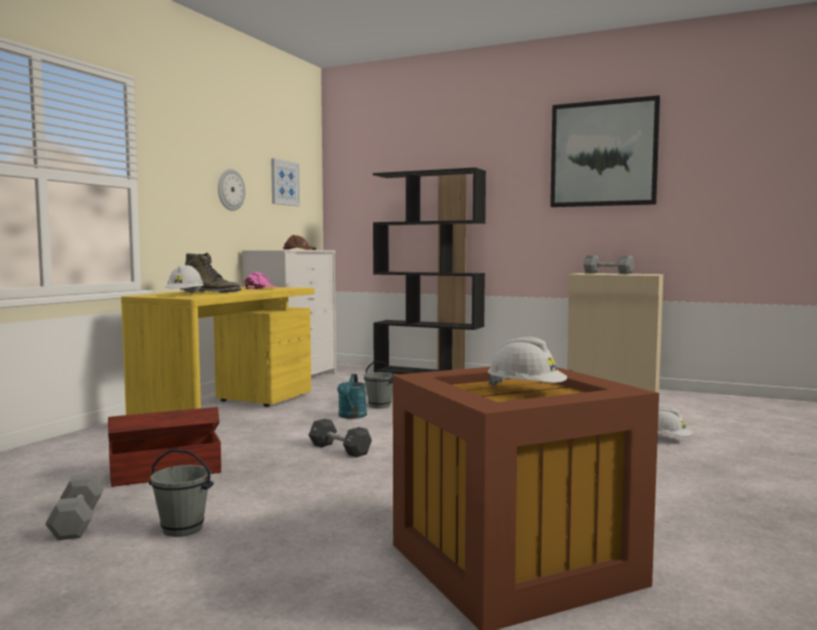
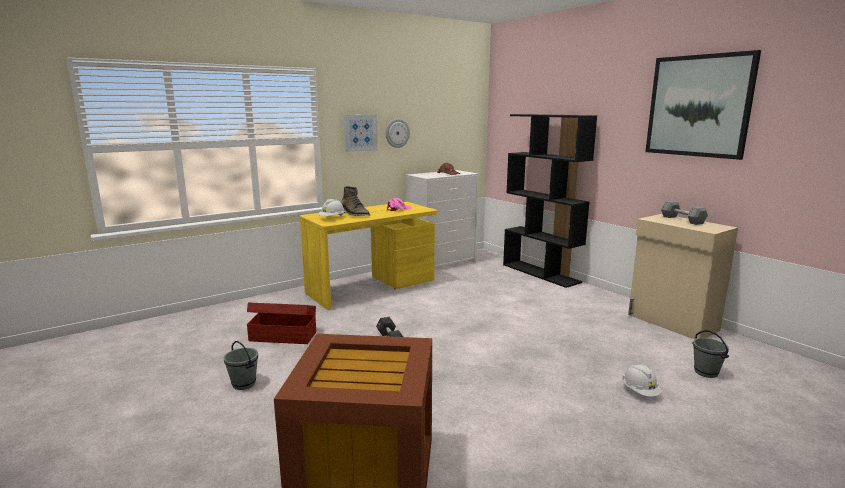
camera: 30 degrees right, 10 degrees up
(77, 522) = (210, 363): grey dumbbell -> none
(284, 183) = (448, 121): picture -> picture (360, 132)
(351, 416) = (433, 310): turquoise watering can -> none
(380, 406) = (464, 303): grey bucket -> grey bucket (706, 372)
(526, 391) = (369, 371): white hard hat -> none

